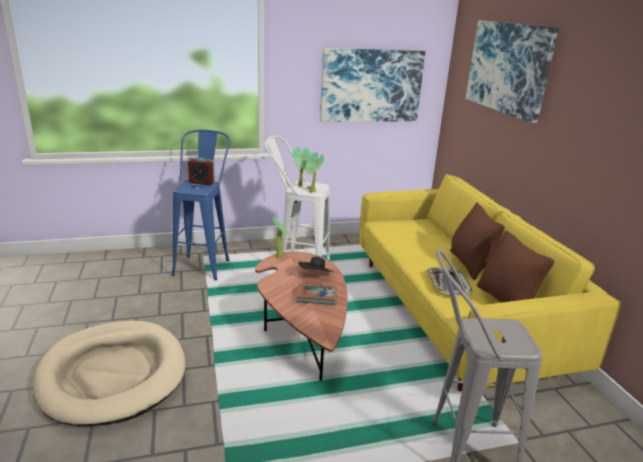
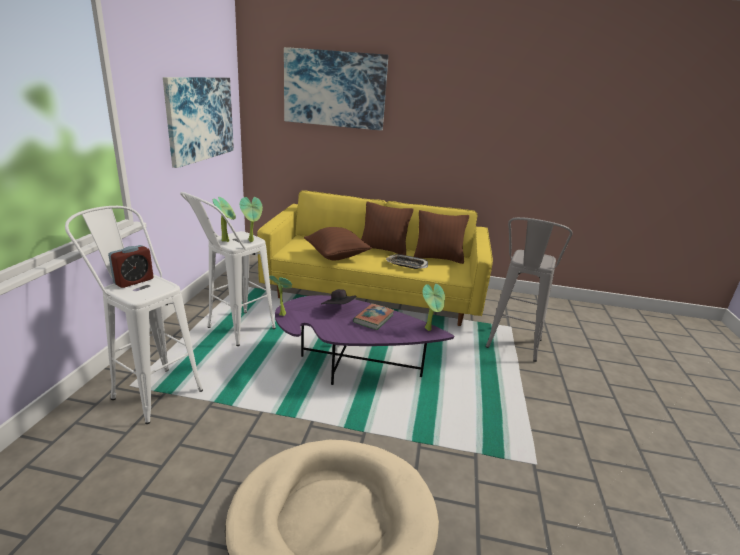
camera: 65 degrees left, 0 degrees up
(204, 263) = (150, 390): blue stool -> white stool
(303, 332) = (350, 364): brown coffee table -> purple coffee table
(329, 331) = (429, 329): none -> potted plant
(408, 245) = (336, 256): none -> brown pillow

